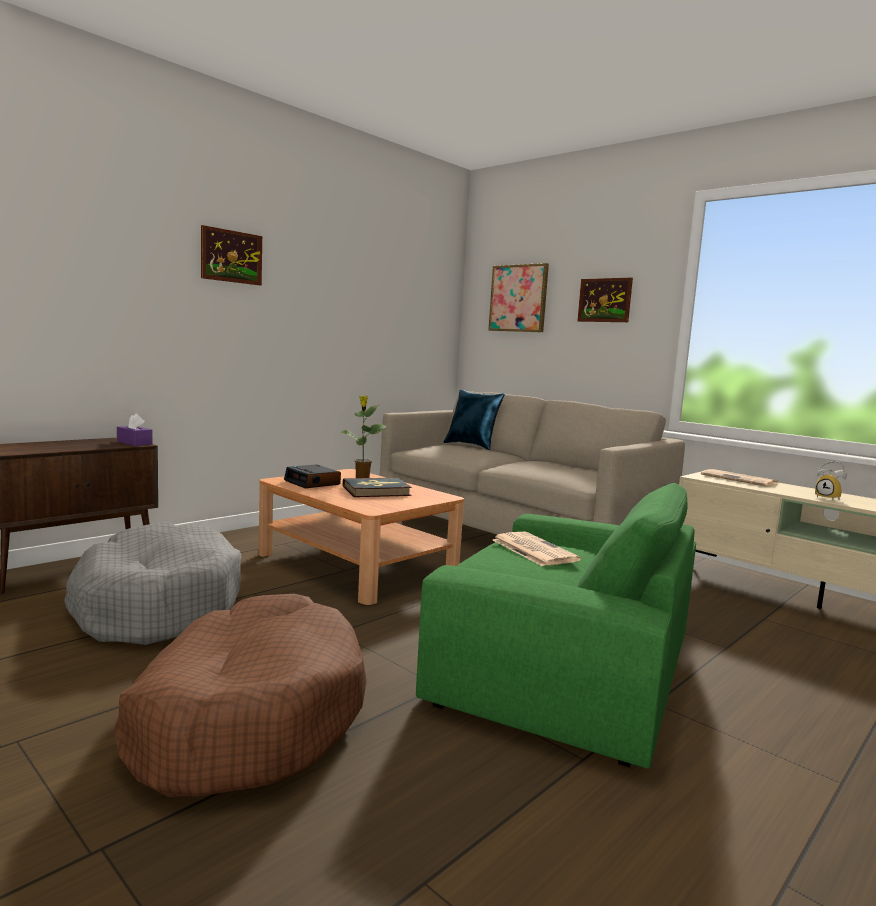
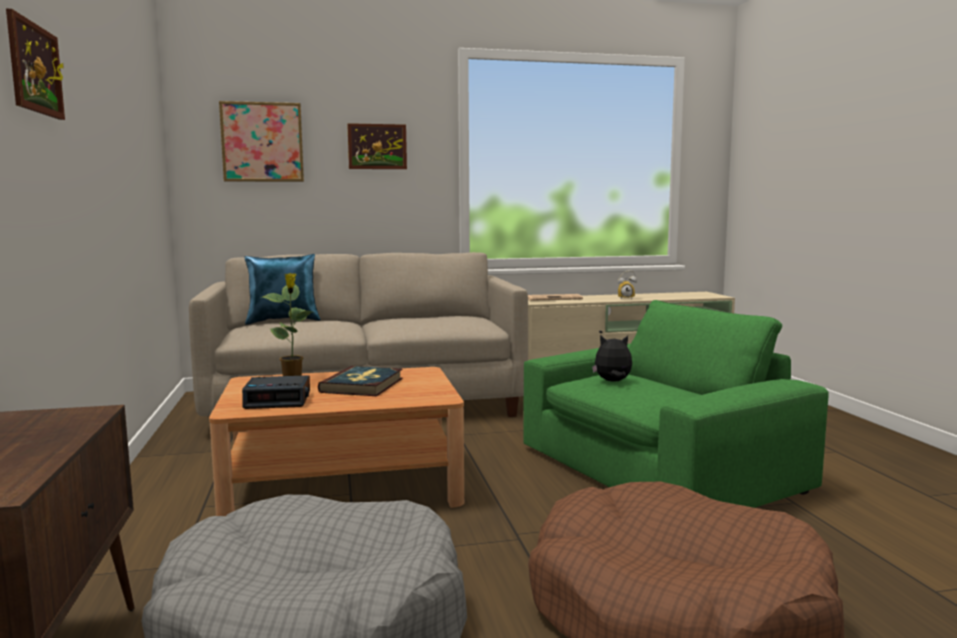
camera: 55 degrees left, 0 degrees up
(134, 443) = (73, 413): purple tissue box -> none
(532, 550) = (613, 382): newspaper -> plush toy

